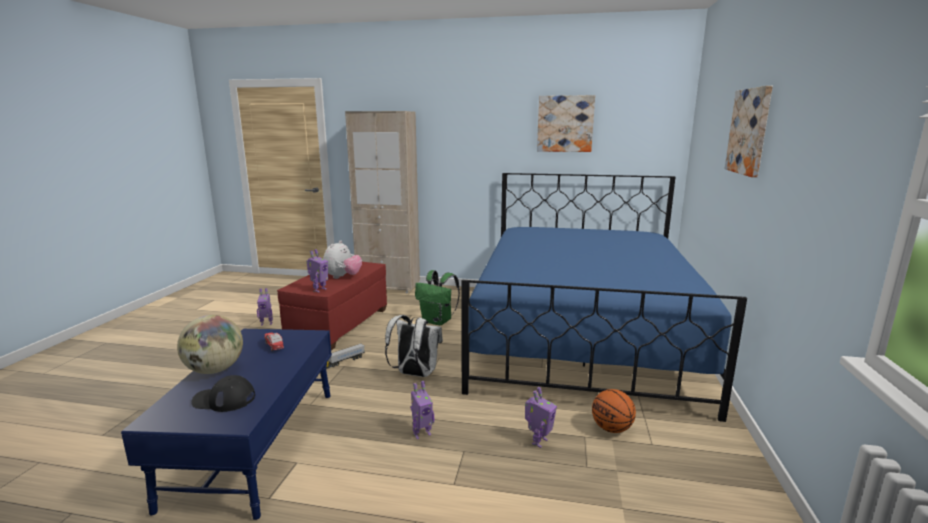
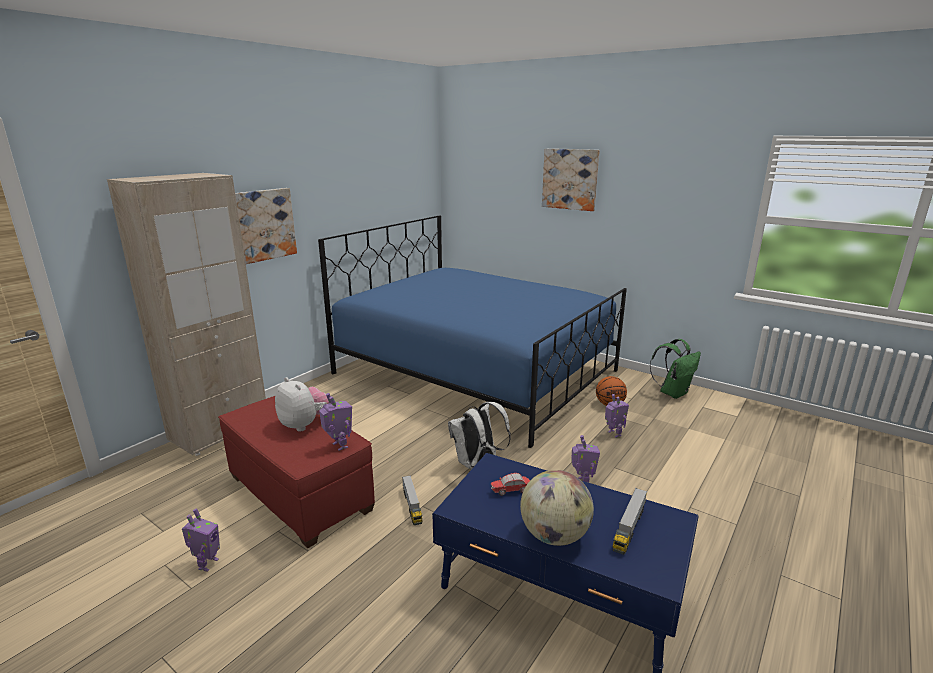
camera: 65 degrees left, 5 degrees up
(224, 399) = (629, 528): black cap -> toy truck
(438, 321) = (369, 425): green backpack -> green backpack (673, 393)
(565, 124) = (361, 175): picture -> picture (262, 225)

